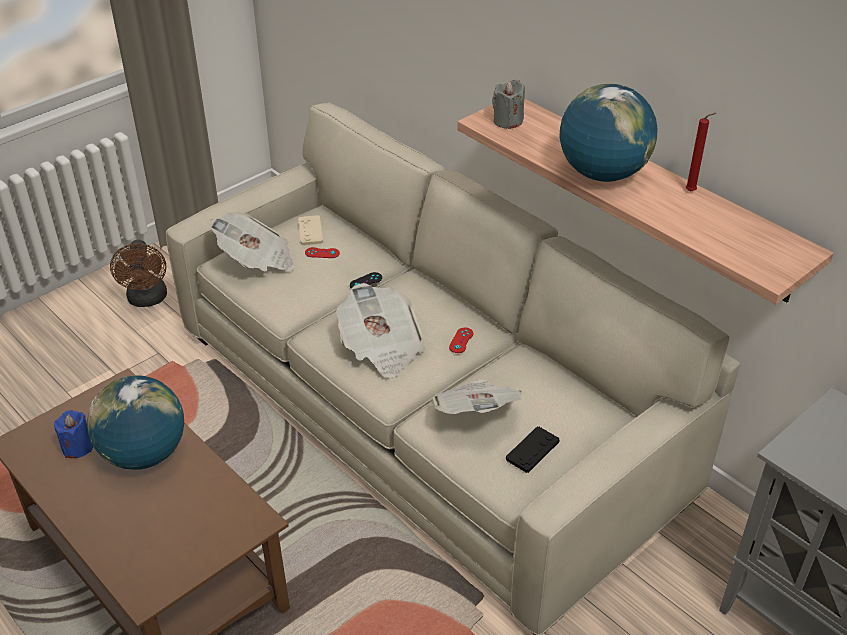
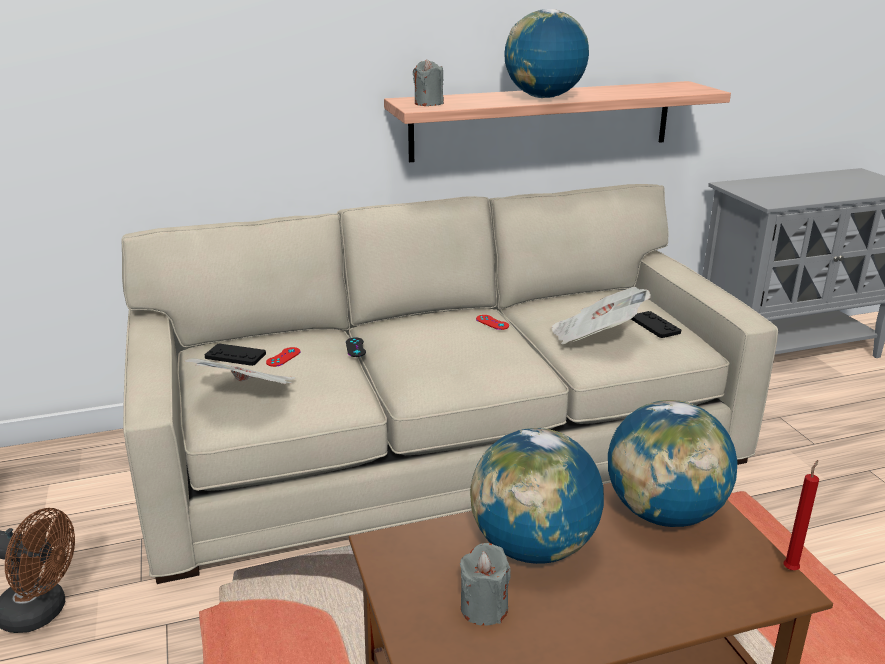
camera: 65 degrees left, 15 degrees down
(77, 447) = (484, 608): blue candle -> grey candle
(210, 515) = (663, 514): none -> globe
(310, 231) = (235, 356): beige game controller -> black game controller
(381, 348) = (471, 359): newspaper -> none
(692, 192) = (591, 88): red candle -> red candle (791, 568)

